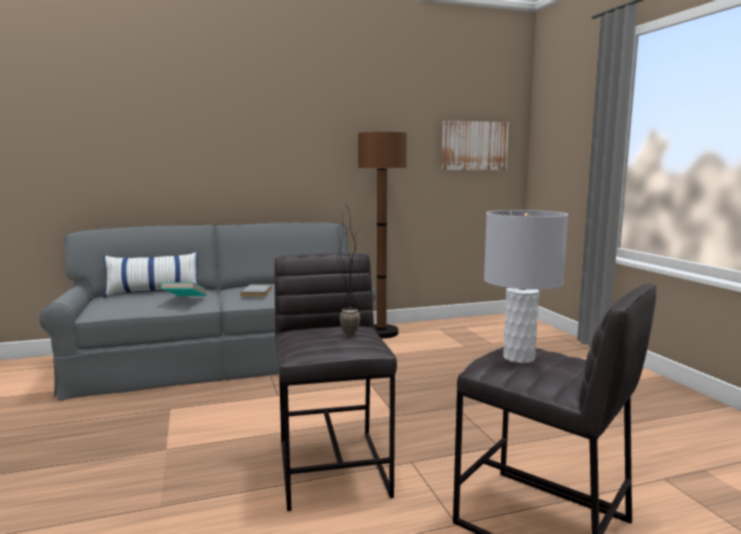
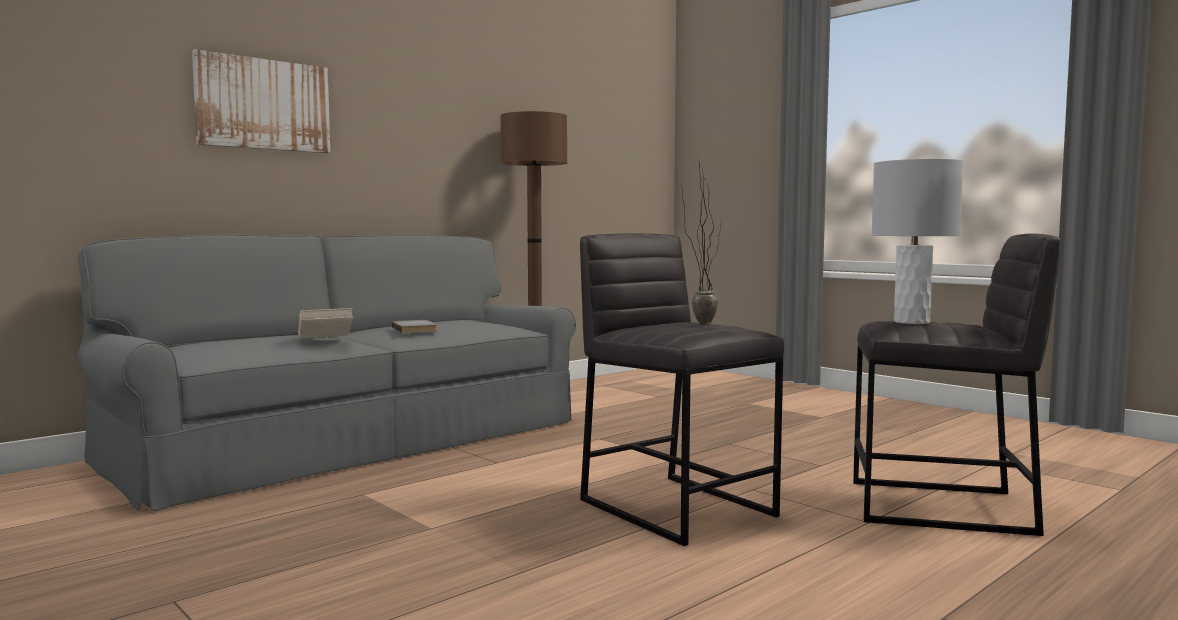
camera: 25 degrees left, 5 degrees down
(153, 292) = (246, 338): pillow -> none
(185, 300) = (325, 340): turquoise book -> beige book
(474, 146) = (620, 144): picture -> picture (263, 104)

